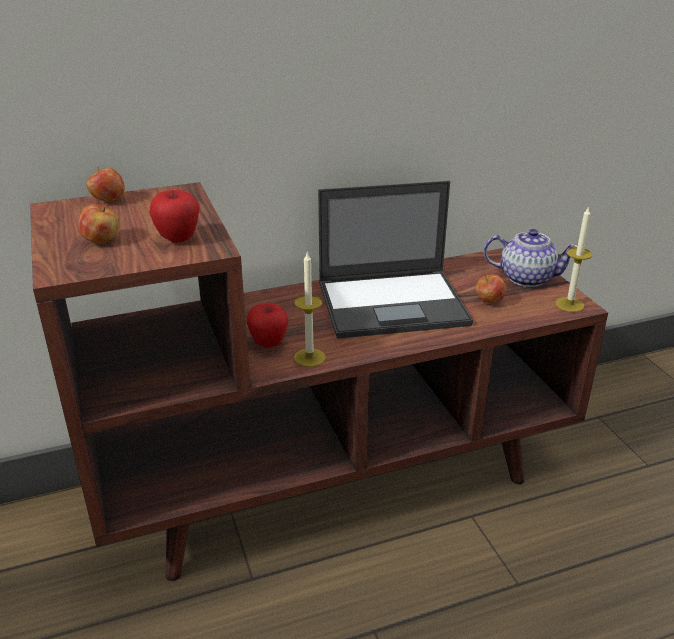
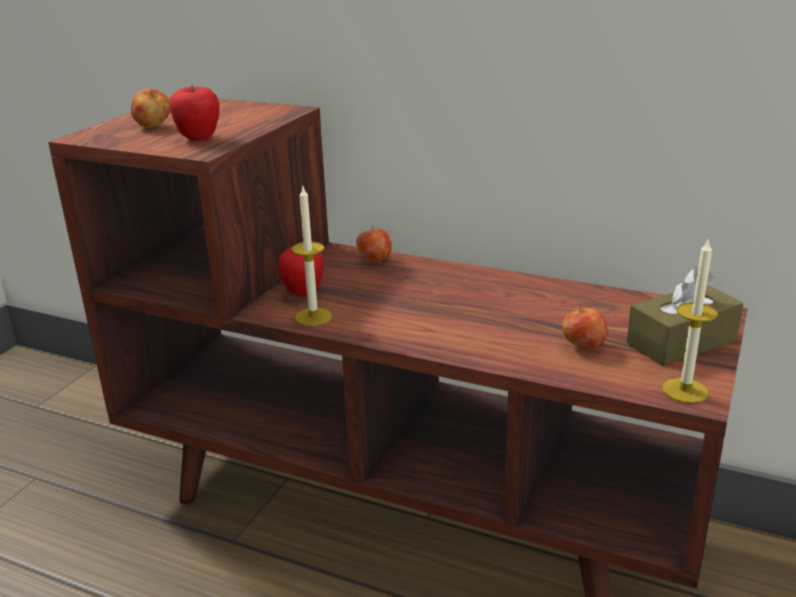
camera: 45 degrees right, 5 degrees down
(108, 201) = (224, 104): apple -> apple (374, 260)
(394, 303) = (475, 306): laptop -> none
(526, 278) = (681, 342): teapot -> brown tissue box

